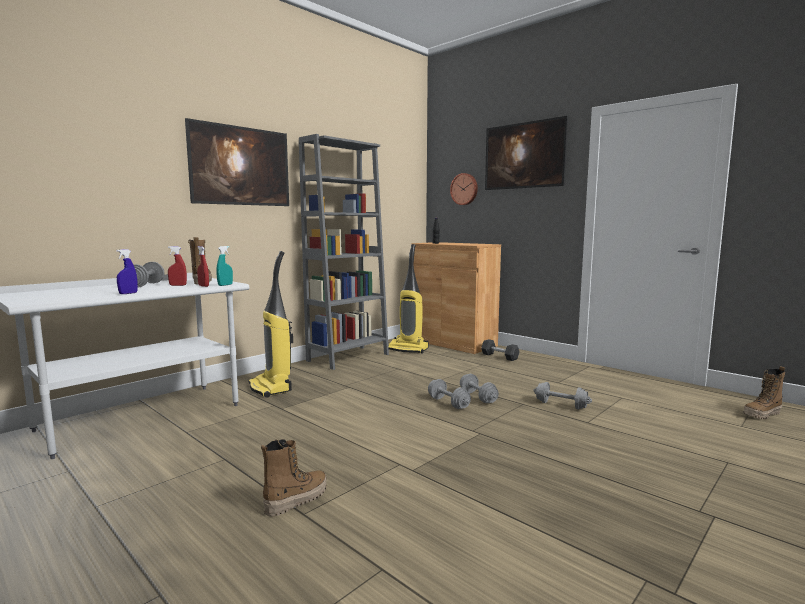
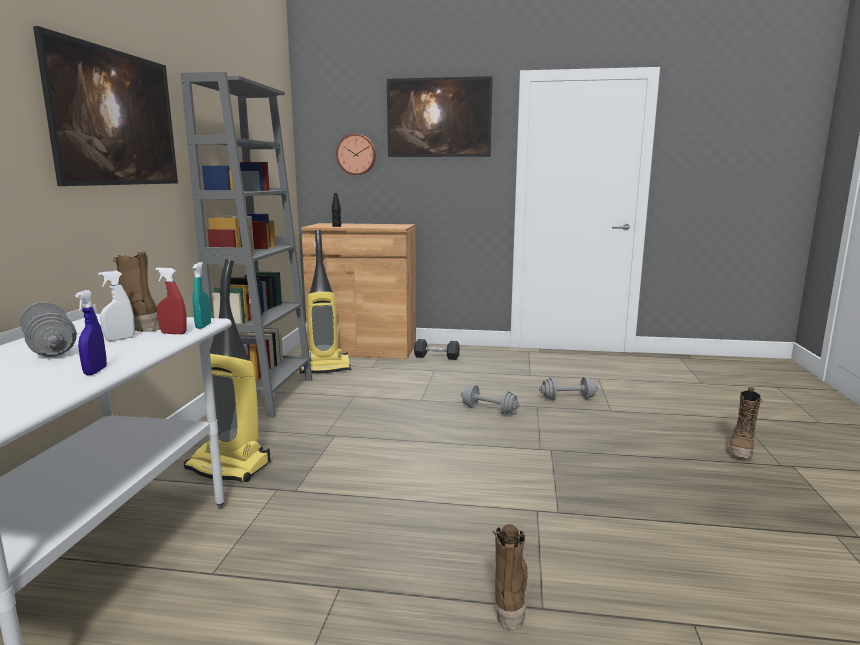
camera: 35 degrees left, 5 degrees up
(178, 285) = (120, 339): red spray bottle -> white spray bottle
(448, 403) = (473, 425): grey dumbbell -> none
(762, 415) = (699, 370): boot -> boot (741, 449)

